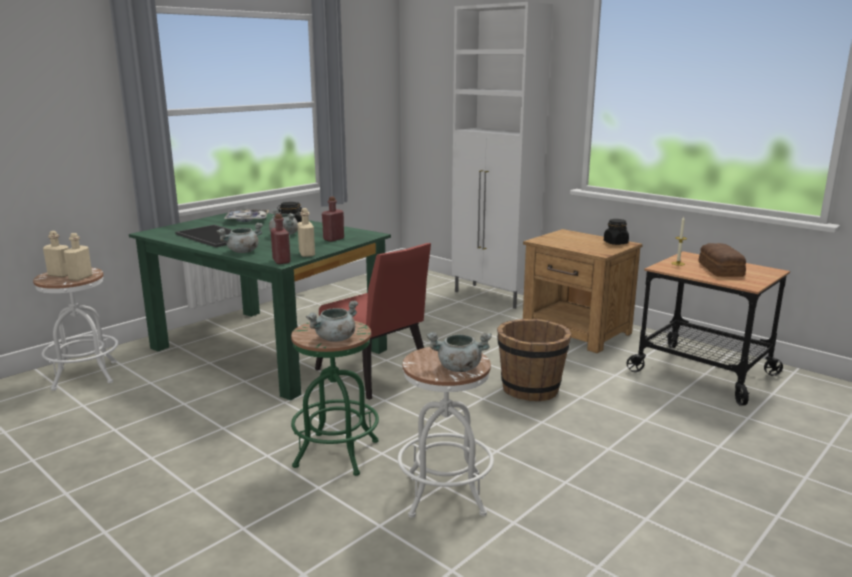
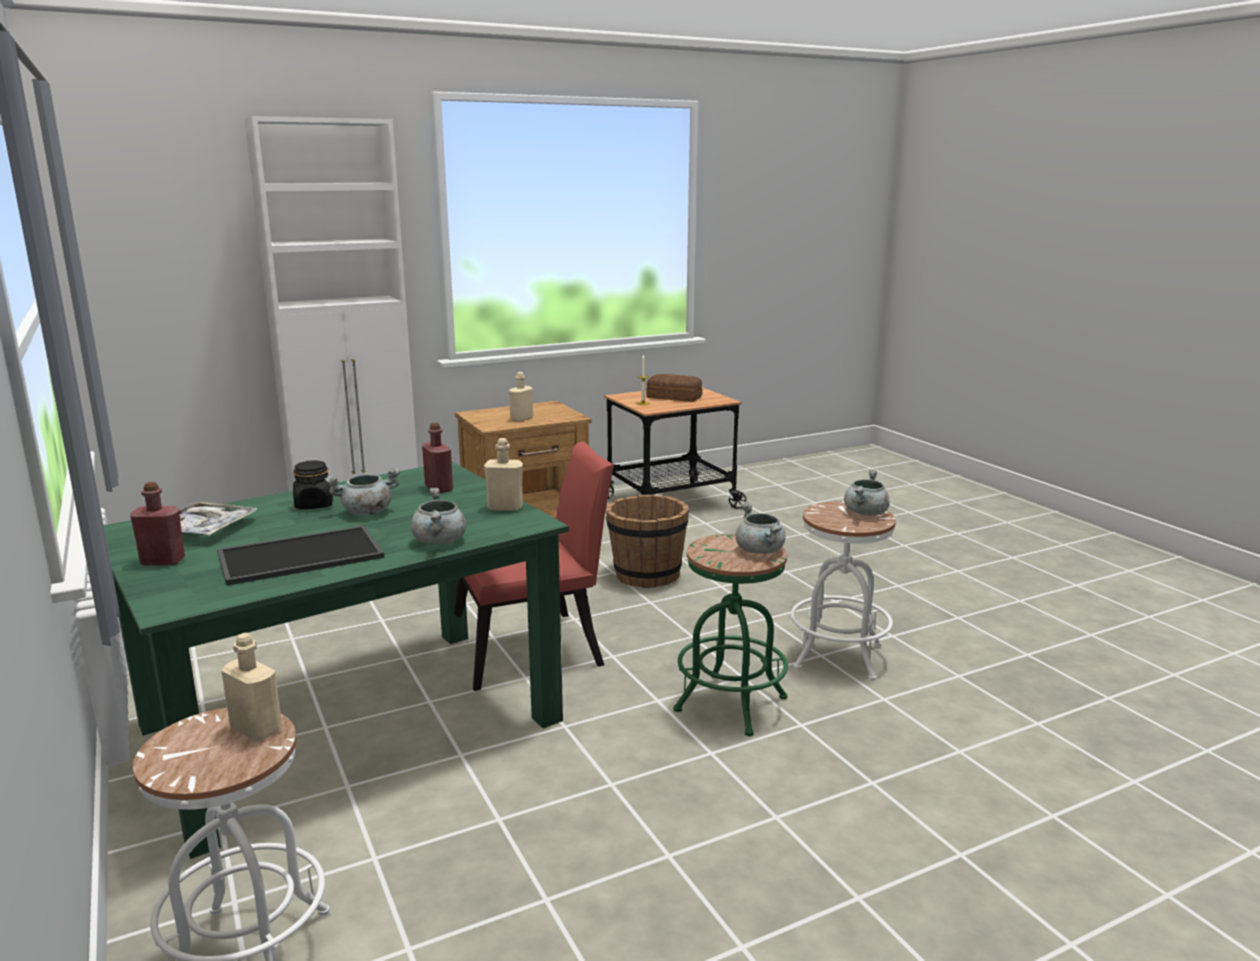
camera: 70 degrees left, 0 degrees up
(60, 275) = (197, 757): beige bottle -> beige bottle (521, 419)
(281, 261) = (527, 523): red bottle -> red bottle (163, 561)
(615, 243) = (543, 406): black jar -> none

